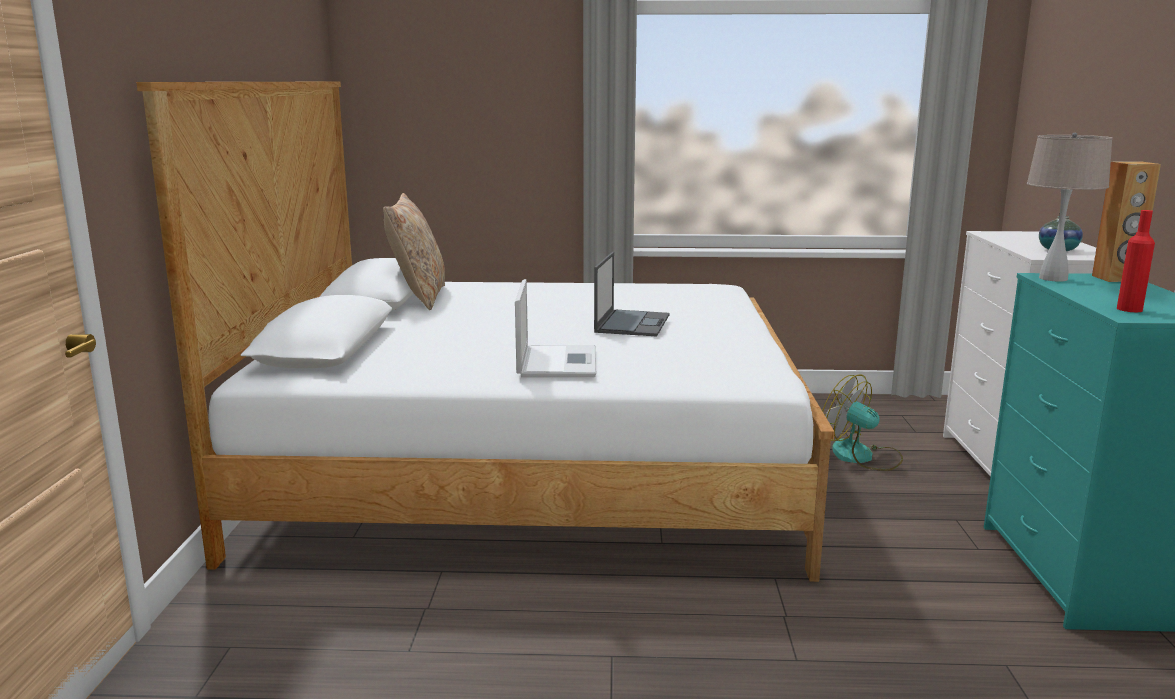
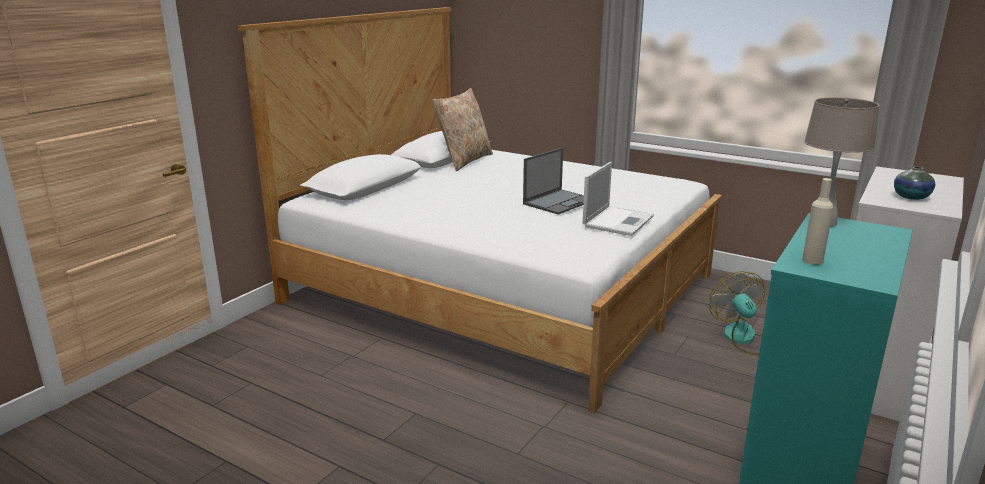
camera: 30 degrees right, 5 degrees up
(557, 362) = (469, 221): laptop -> laptop (618, 221)
(1115, 278) = (885, 232): brown speaker -> none
(1129, 309) = (812, 261): red bottle -> beige bottle

